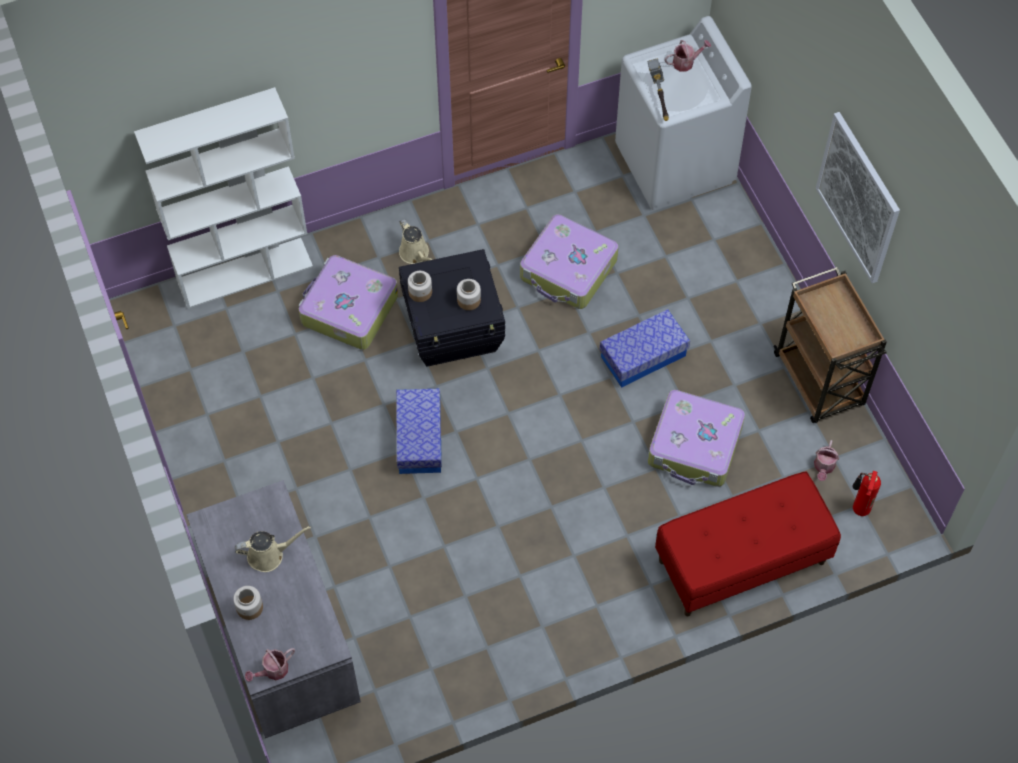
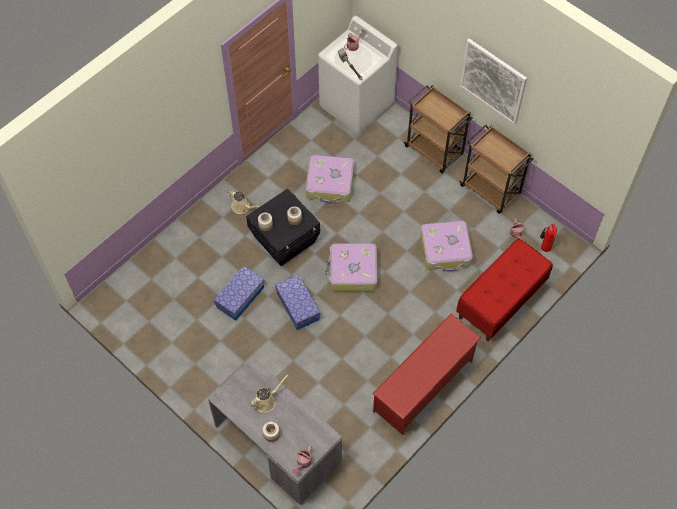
camera: 25 degrees left, 0 degrees up
(245, 272) = (151, 255): white bookcase -> none
(348, 310) = (221, 252): suitcase -> suitcase (352, 272)
(547, 642) = (423, 386): none -> red shoe rack
(643, 356) = (394, 214): storage box -> storage box (240, 297)
(761, 284) = (435, 151): none -> brown cart

